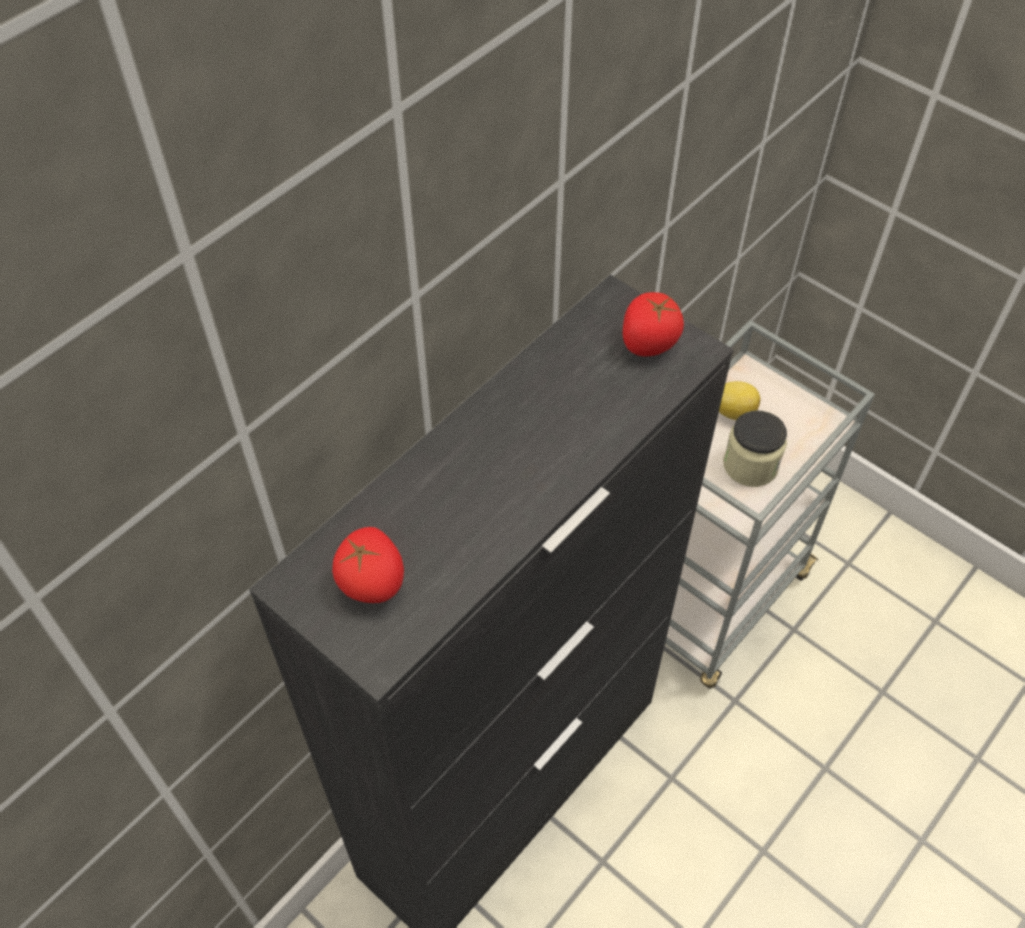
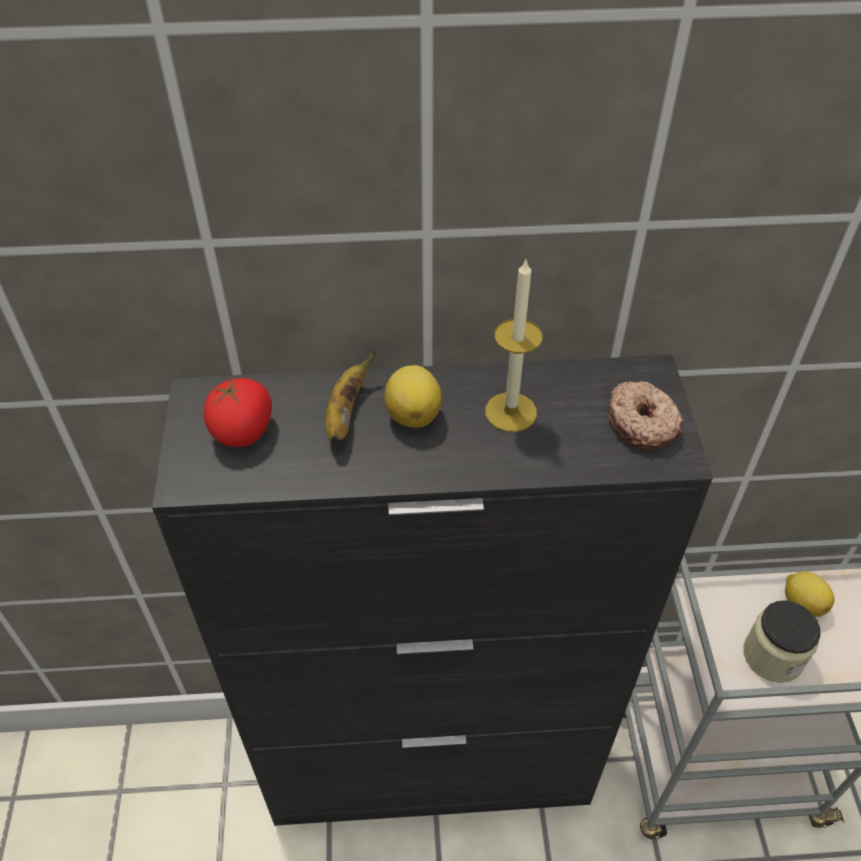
camera: 45 degrees right, 5 degrees down
(435, 502) = (345, 414): none -> banana
(486, 460) = (413, 413): none -> lemon
(553, 404) = (510, 412): none -> candle
(649, 342) = (642, 422): tomato -> donut

